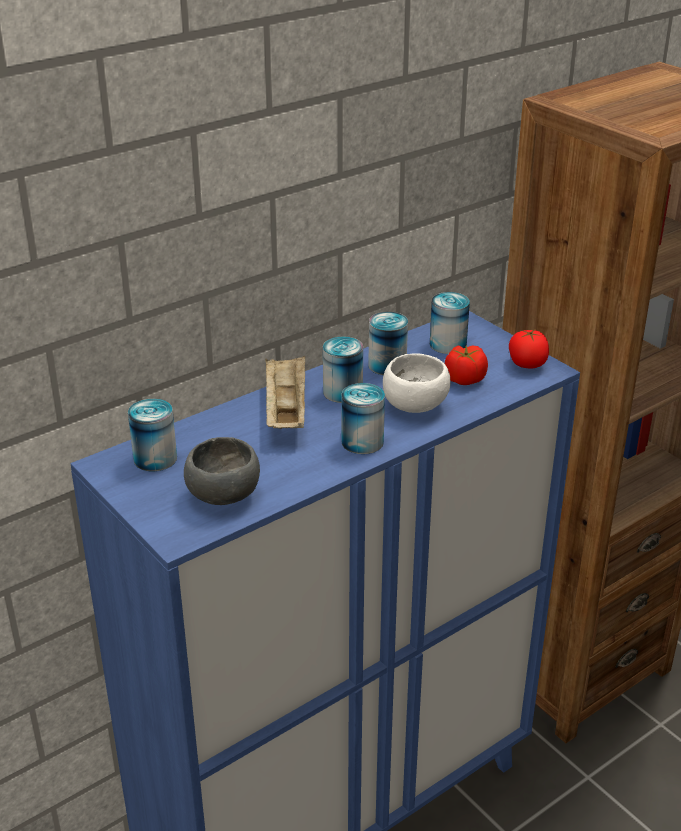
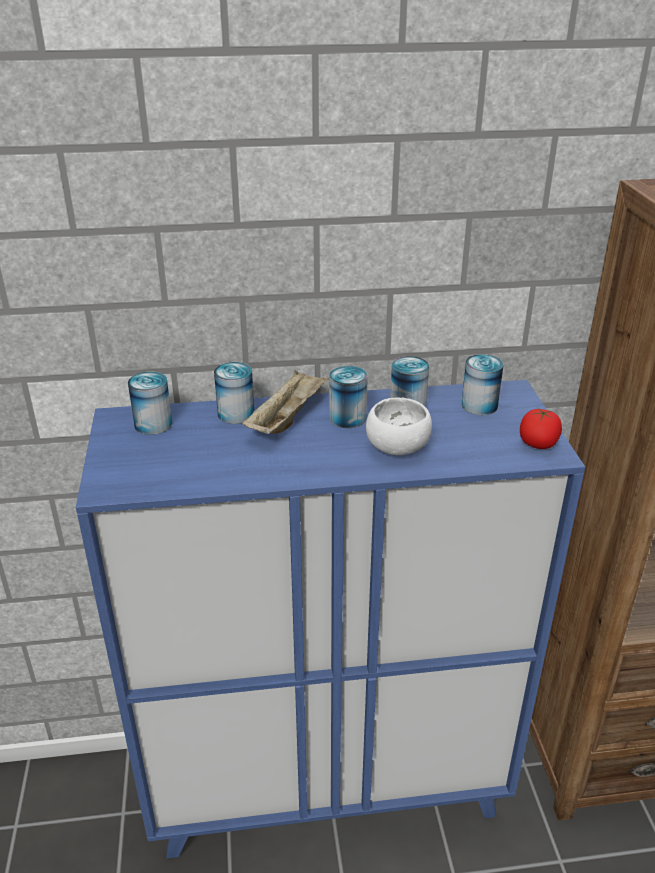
camera: 30 degrees right, 0 degrees up
(225, 495) = (171, 470): grey bowl -> none
(362, 442) = (321, 463): can -> can (236, 413)
(464, 379) = (464, 439): tomato -> none

